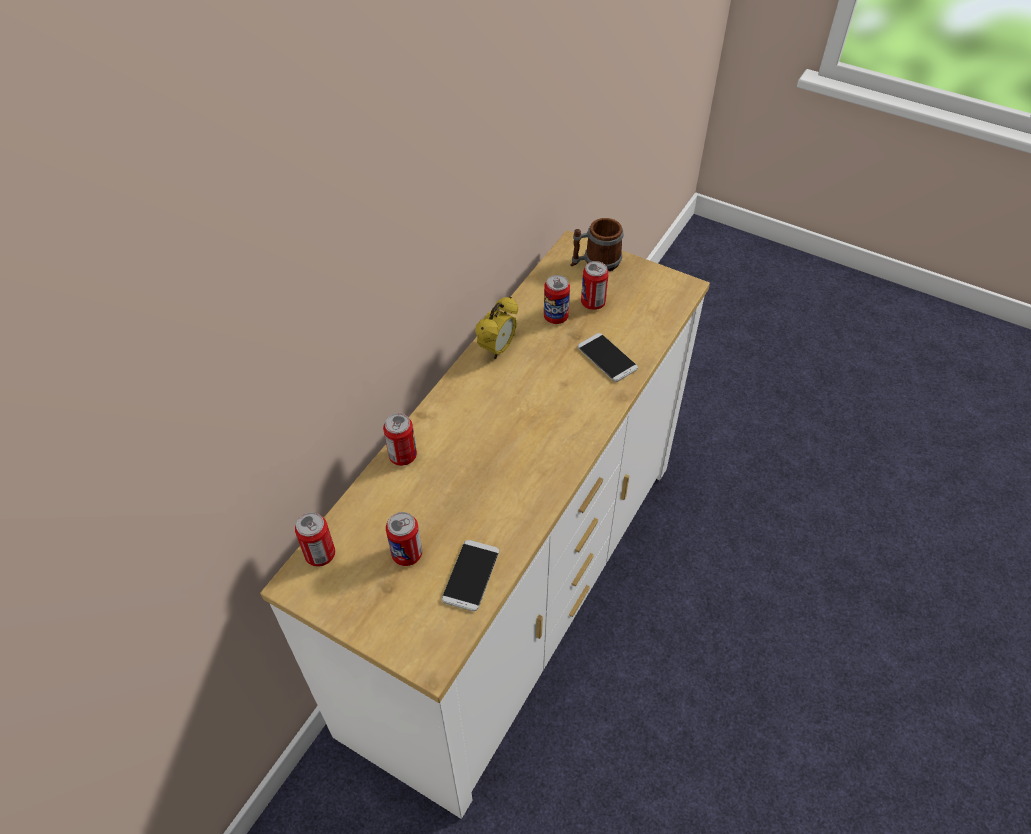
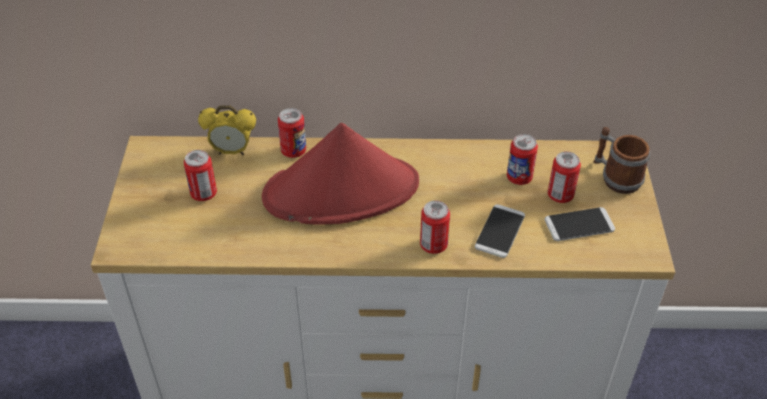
camera: 60 degrees right, 5 degrees down
(320, 554) = (176, 149): can -> can (433, 245)
(471, 575) = (205, 238): phone -> phone (579, 225)
(484, 441) = (342, 191): none -> red hat
(497, 349) = (448, 157): alarm clock -> alarm clock (232, 151)

